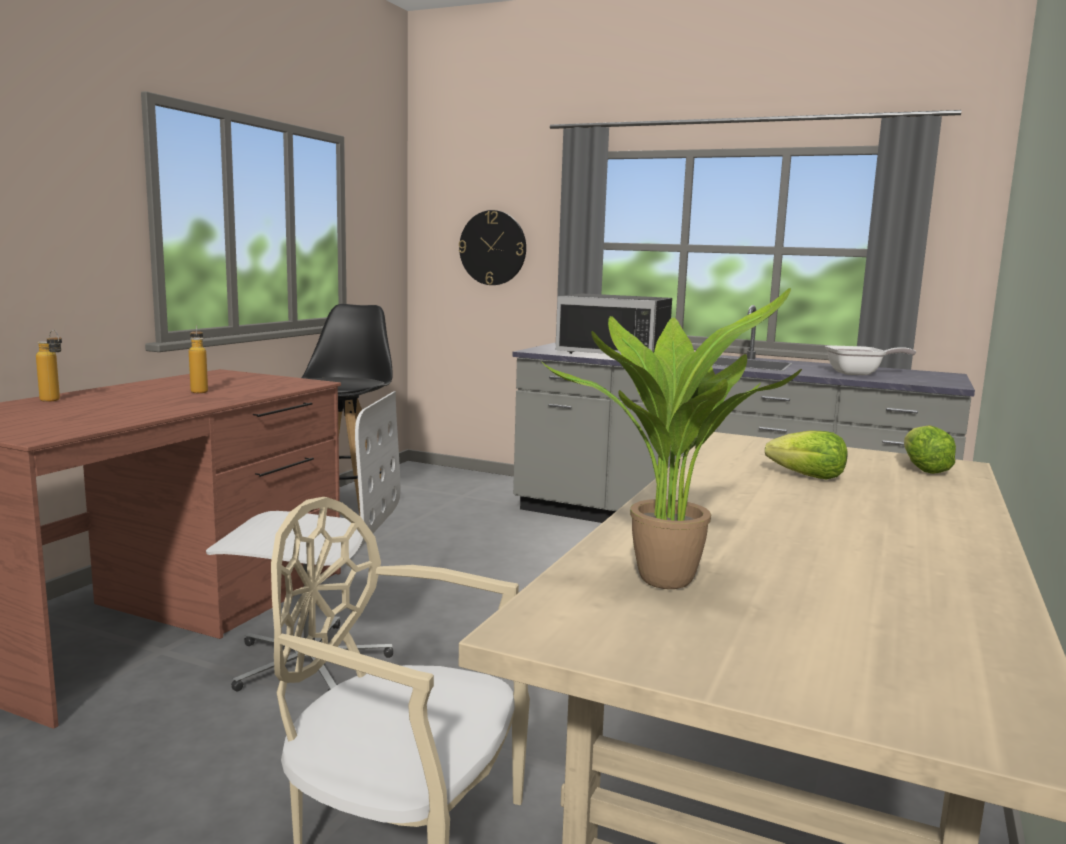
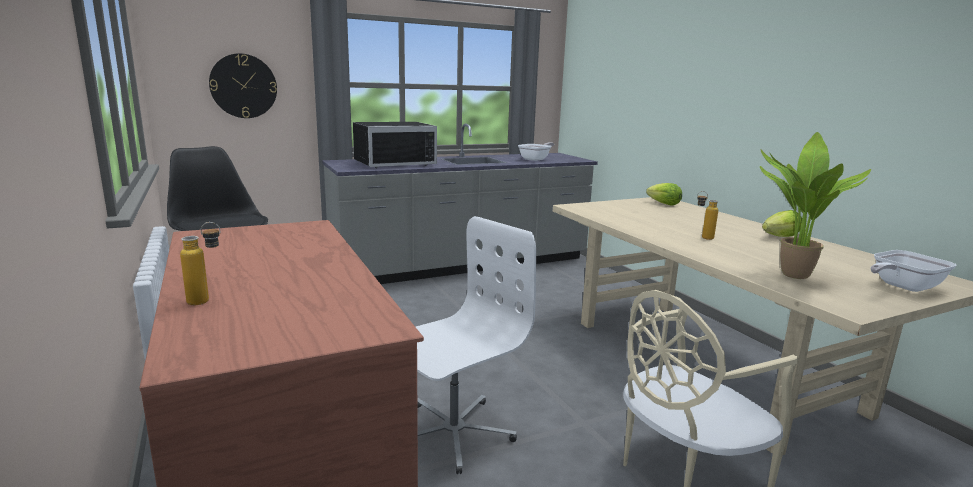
camera: 50 degrees left, 5 degrees up
(199, 391) = (276, 254): bottle -> bottle (702, 237)
(807, 672) = (902, 287): none -> frying pan
(808, 477) = (658, 218): lettuce -> lettuce (780, 237)

